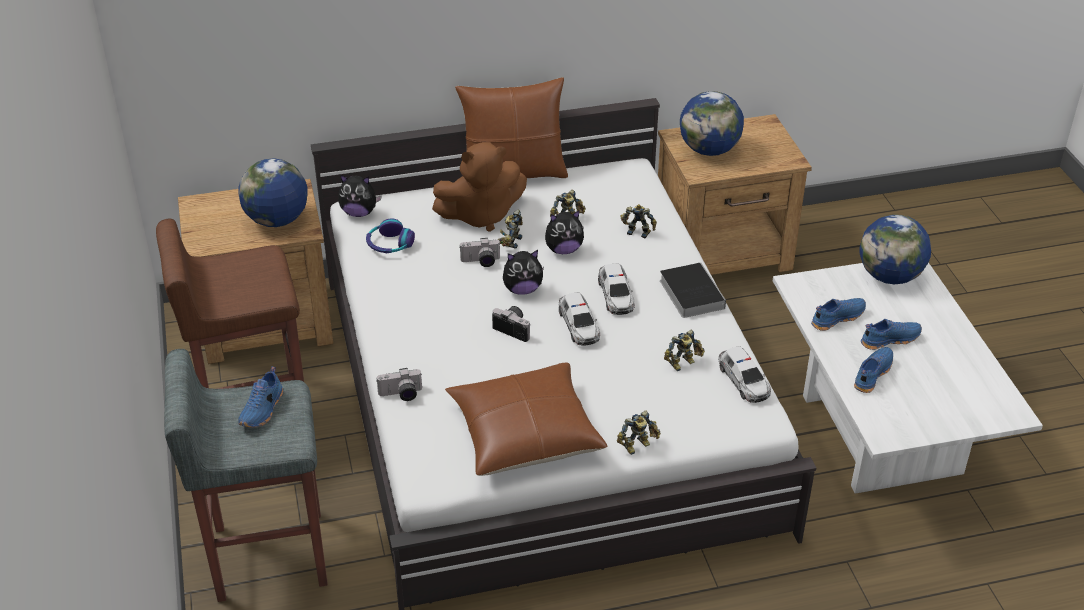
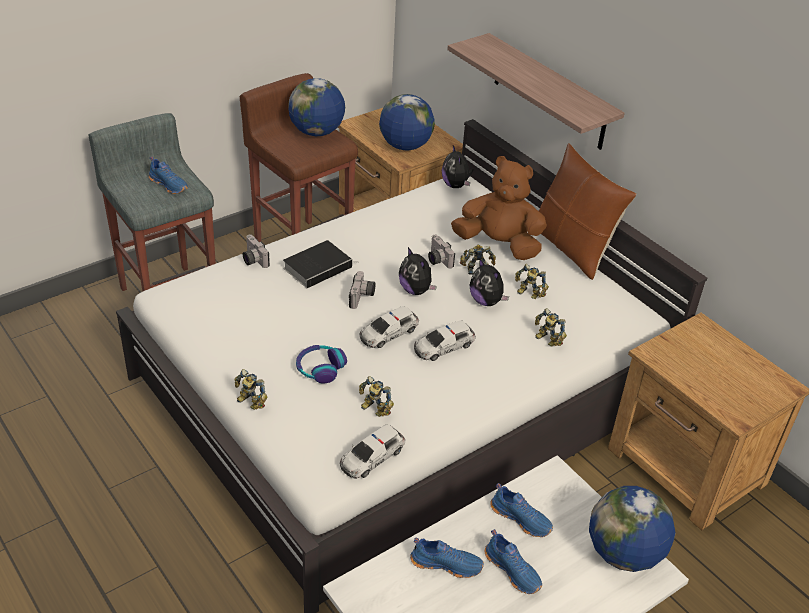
camera: 65 degrees right, 0 degrees up
(263, 410) = (169, 185): blue shoe -> blue shoe turned 135 degrees counterclockwise
(389, 244) = (427, 209): headphones -> headphones (320, 368)
(412, 54) = (549, 92): none -> shelf
(481, 215) = (499, 245): brown plush toy -> brown plush toy turned 150 degrees clockwise
(525, 433) = (237, 333): brown pillow -> none
(638, 231) = (546, 340): toy robot -> toy robot turned 135 degrees clockwise
(690, 293) = (478, 393): book -> book (319, 266)
(709, 150) = (698, 353): globe -> globe (317, 132)

